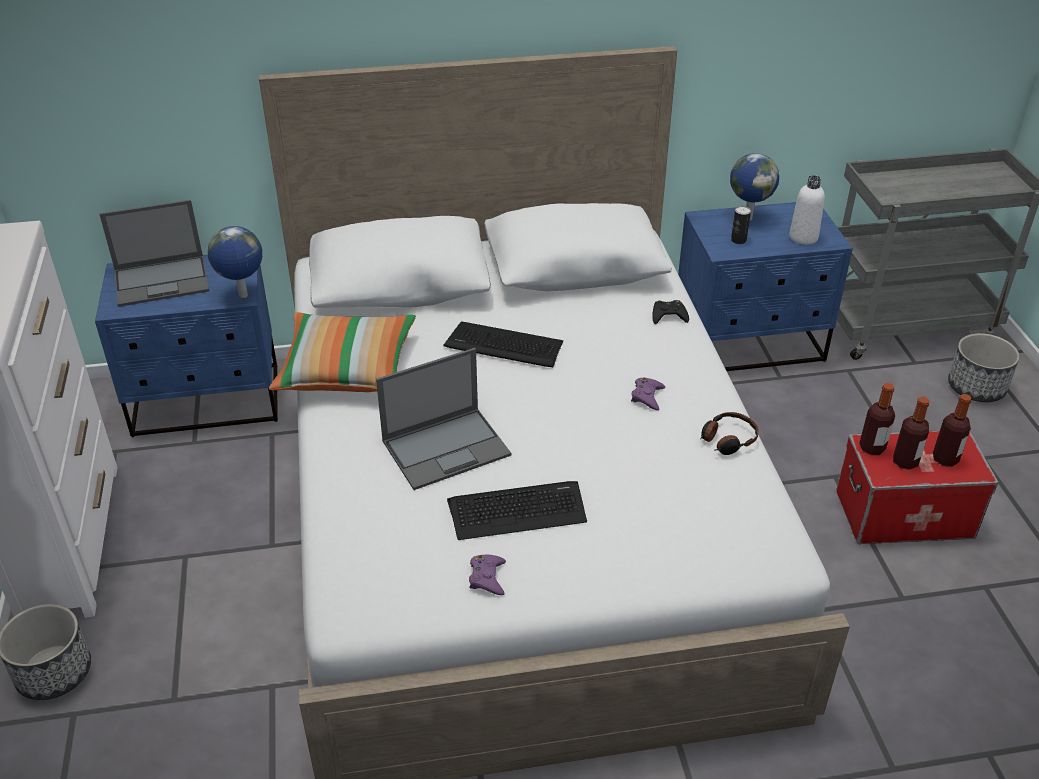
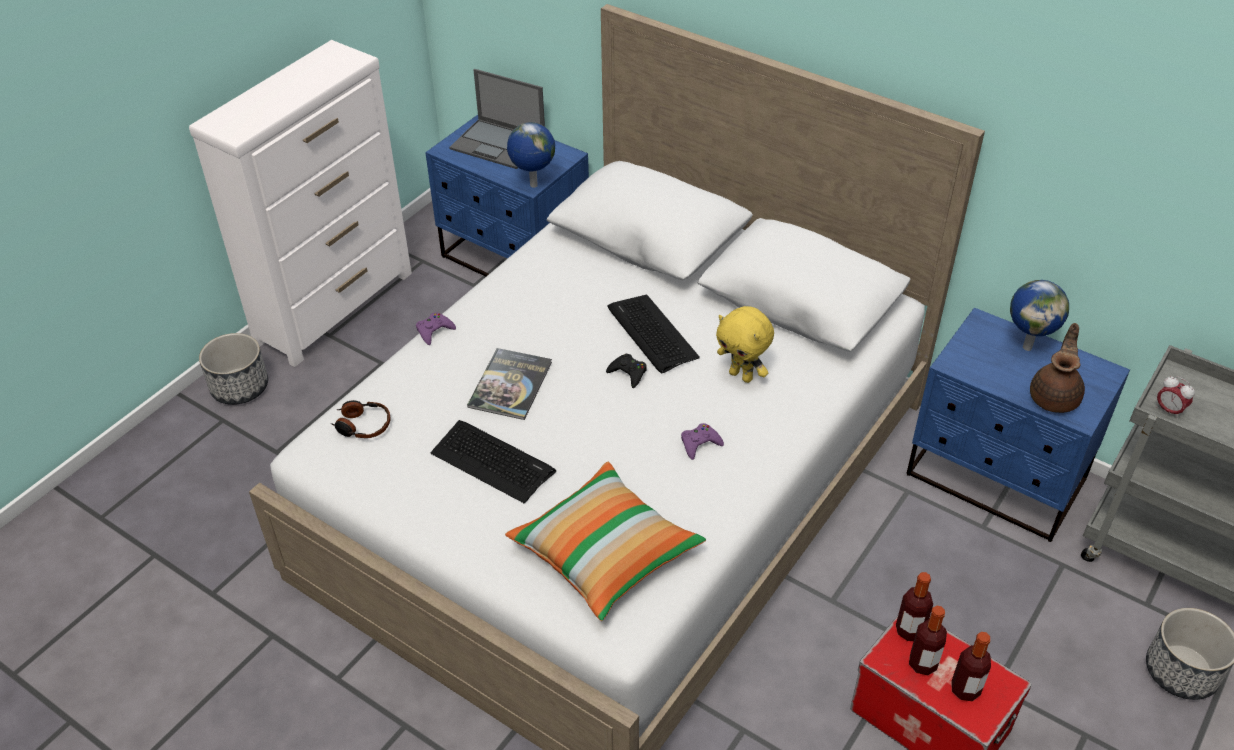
camera: 45 degrees right, 5 degrees up
(347, 369) = (524, 284): pillow -> pillow (605, 553)
(447, 447) = (510, 385): laptop -> book
(487, 578) = (414, 492): purple game controller -> purple game controller (434, 331)
(609, 335) = (742, 376): none -> yellow plush toy
(668, 316) = (814, 390): black game controller -> black game controller (628, 373)
(727, 439) = (711, 519): headphones -> headphones (362, 425)
(738, 240) = (985, 362): can -> none
(803, 237) = (1055, 397): white bottle -> brown teapot
(890, 201) = (1169, 410): none -> alarm clock

